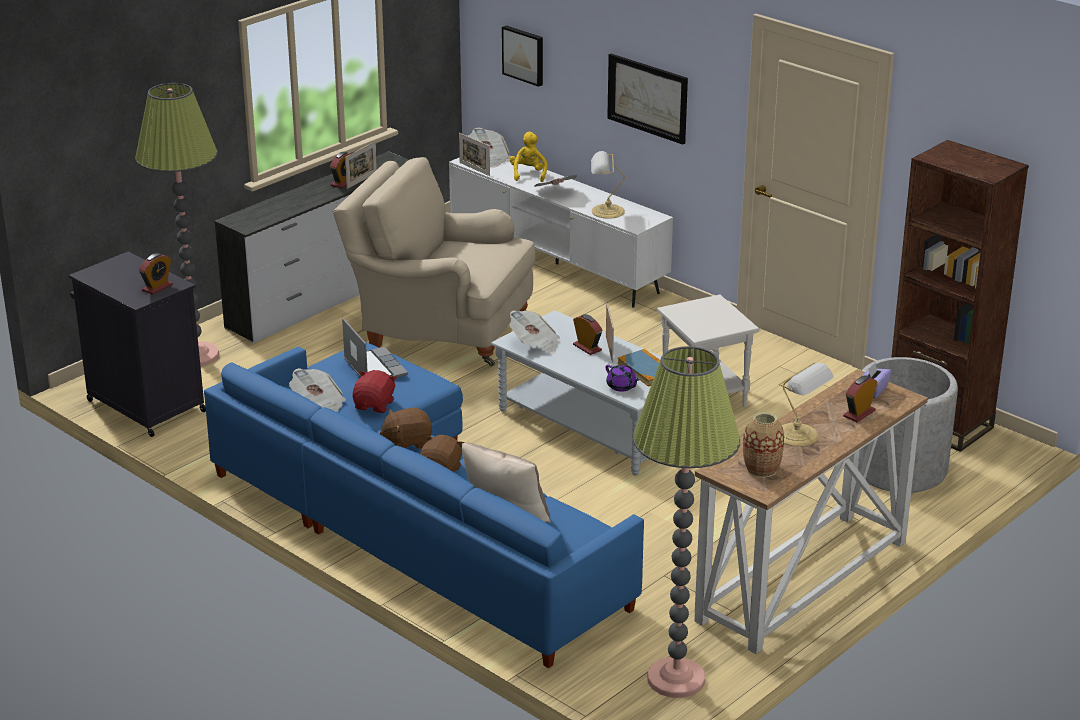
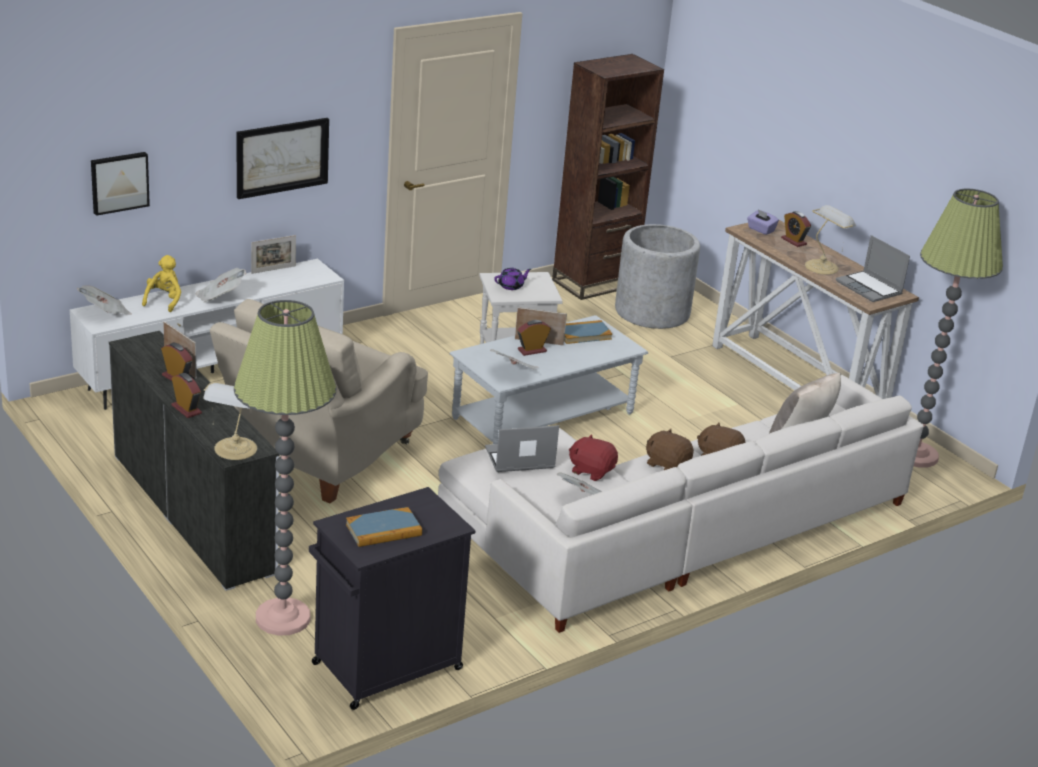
camera: 80 degrees left, 0 degrees up
(123, 276) = (383, 530): none -> book
(157, 287) = (425, 510): alarm clock -> alarm clock (186, 409)
(407, 442) = (667, 464): brown plush toy -> brown plush toy turned 135 degrees clockwise
(409, 520) = (672, 532): blue sofa -> white sofa
(474, 169) = (126, 324): picture frame -> picture frame (273, 269)
(528, 174) = (164, 301): yellow plush toy -> yellow plush toy turned 90 degrees clockwise
(606, 211) = (283, 283): table lamp -> table lamp (235, 450)
(621, 387) = (608, 350): purple teapot -> purple teapot (511, 286)
(761, 469) = (870, 288): vase -> laptop

